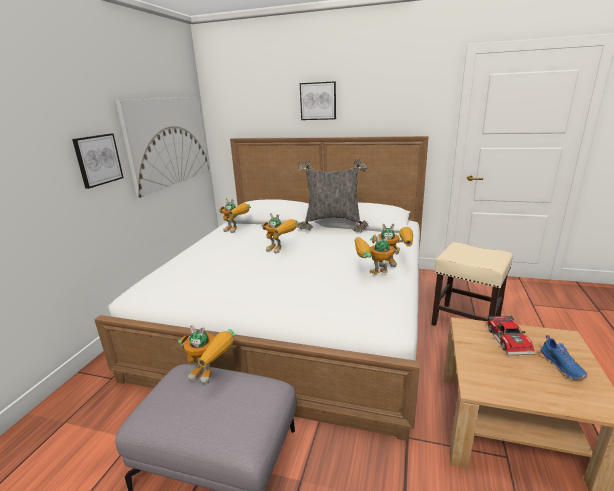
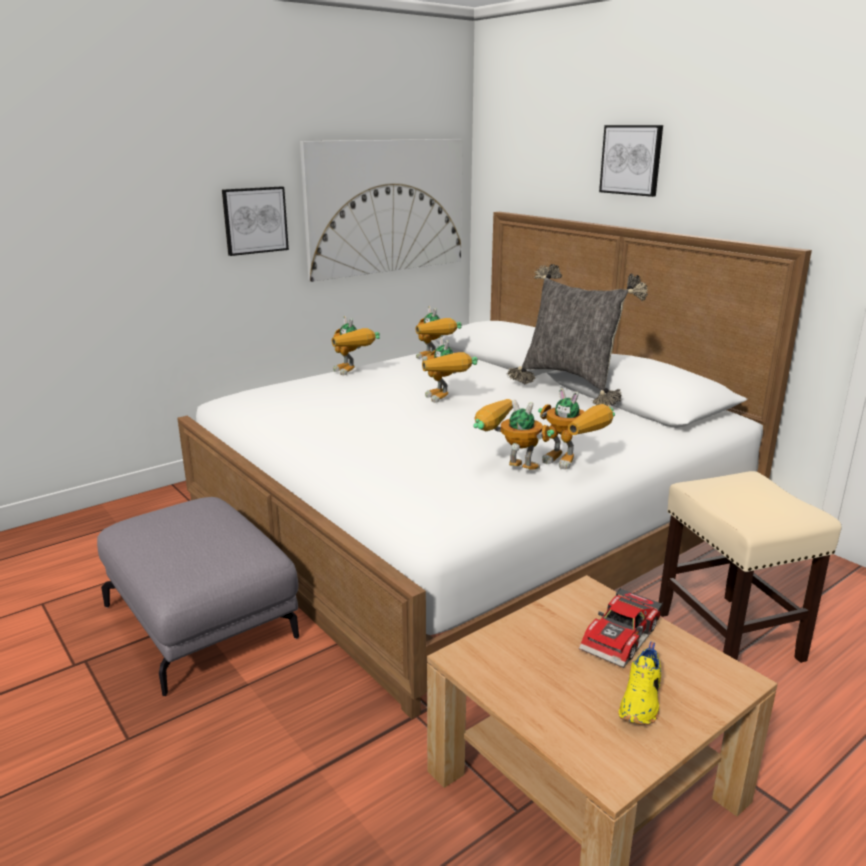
camera: 35 degrees right, 0 degrees up
(212, 376) = (218, 515): toy robot -> toy robot (352, 373)
(562, 366) = (642, 701): blue shoe -> yellow shoe

